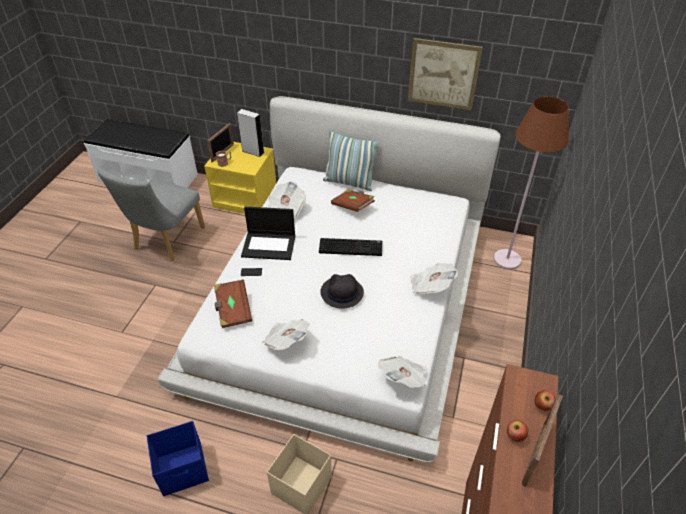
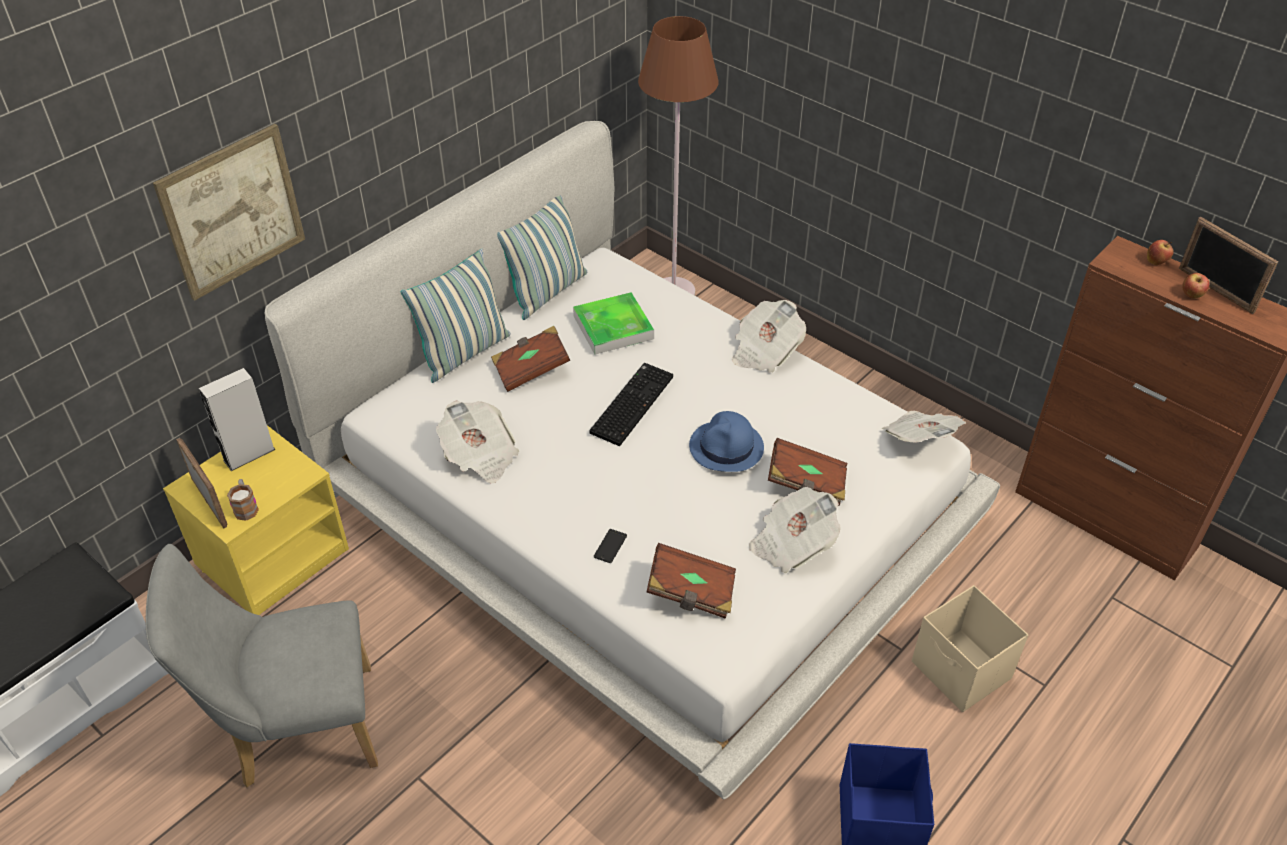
camera: 65 degrees left, 0 degrees up
(166, 241) = (297, 729): grey chair -> grey chair turned 120 degrees clockwise
(269, 245) = (558, 503): laptop -> none
(335, 335) = (806, 484): none -> brown book
(341, 293) = (726, 448): black hat -> blue hat
(403, 222) = (613, 327): none -> tray
(413, 192) = (547, 292): none -> pillow
(443, 74) = (494, 84): picture -> picture (232, 212)

